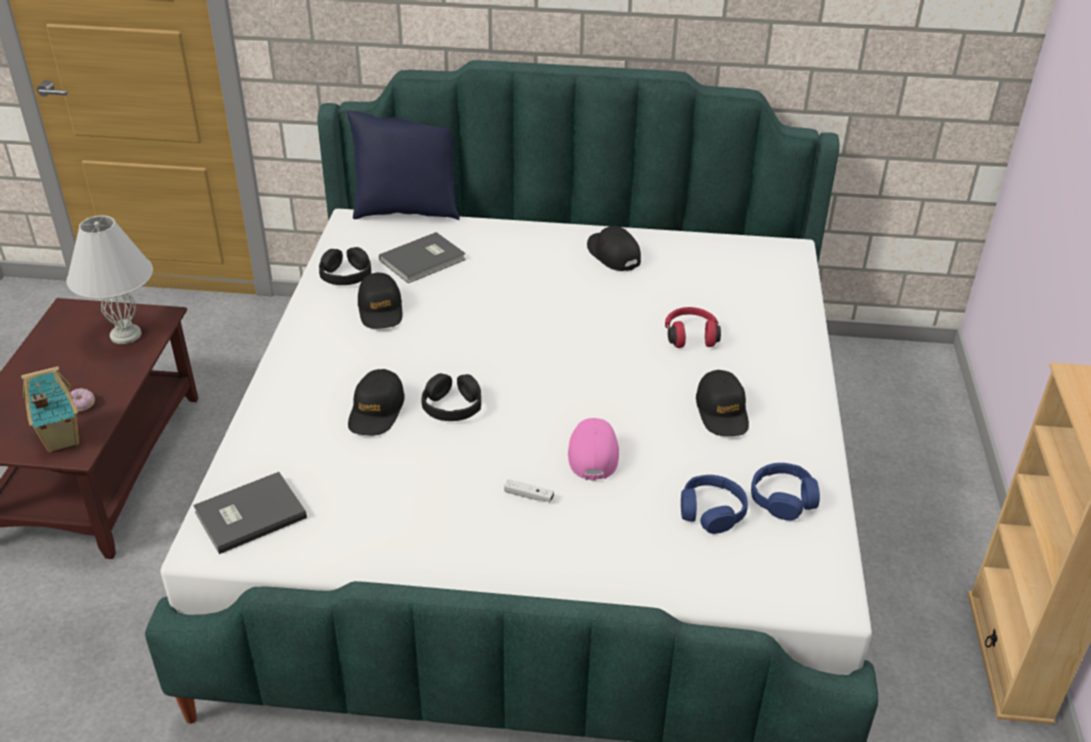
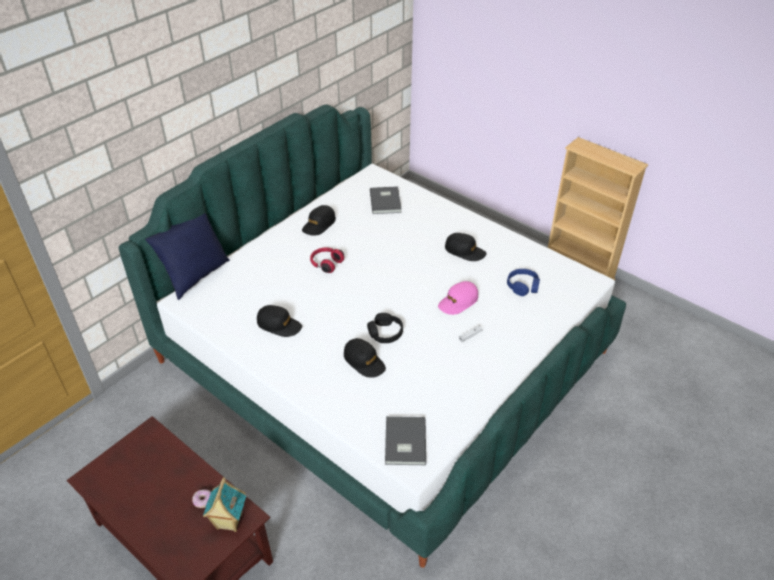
camera: 55 degrees left, 5 degrees up
(125, 334) = (150, 455): white table lamp -> none
(346, 275) = (232, 325): black headphones -> none
(424, 260) = (251, 289): grey book -> grey book (386, 201)
(592, 452) = (458, 302): pink cap -> pink cap turned 75 degrees counterclockwise
(613, 255) = (319, 225): black cap -> black cap turned 60 degrees counterclockwise
(690, 336) = (405, 233): red headphones -> red headphones (326, 263)
(783, 499) = (531, 263): blue headphones -> none

